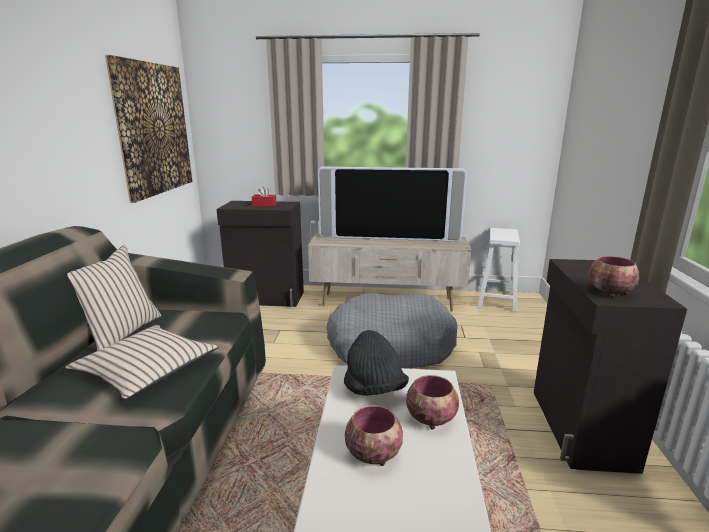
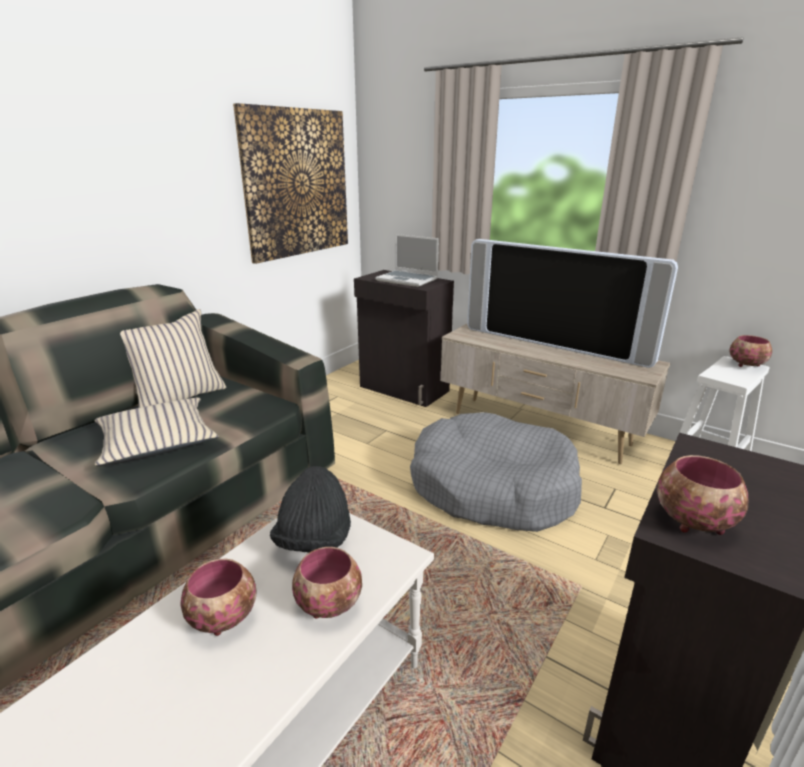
camera: 30 degrees right, 5 degrees up
(264, 205) = (408, 280): red tissue box -> laptop
(506, 230) = (747, 365): none -> bowl

